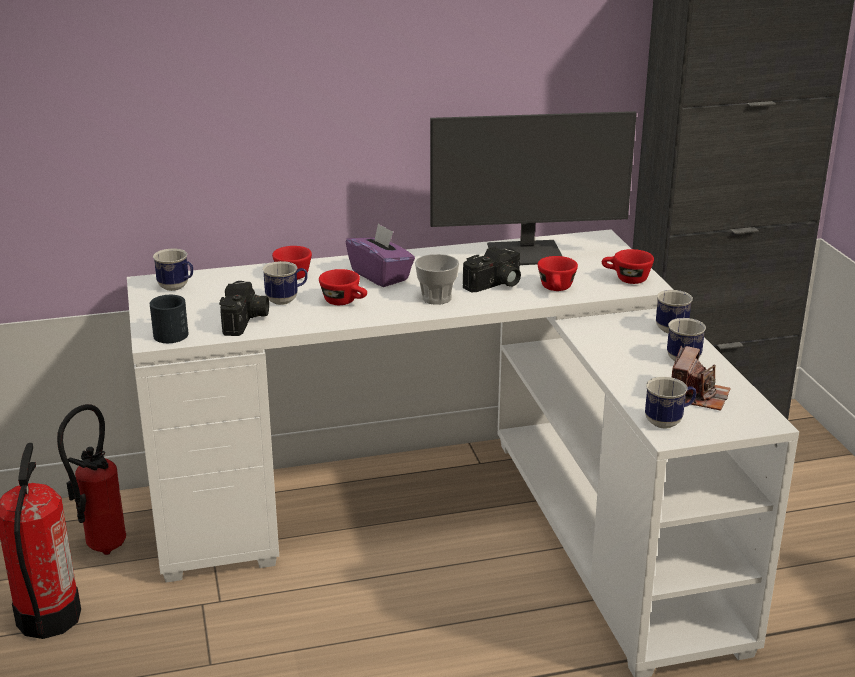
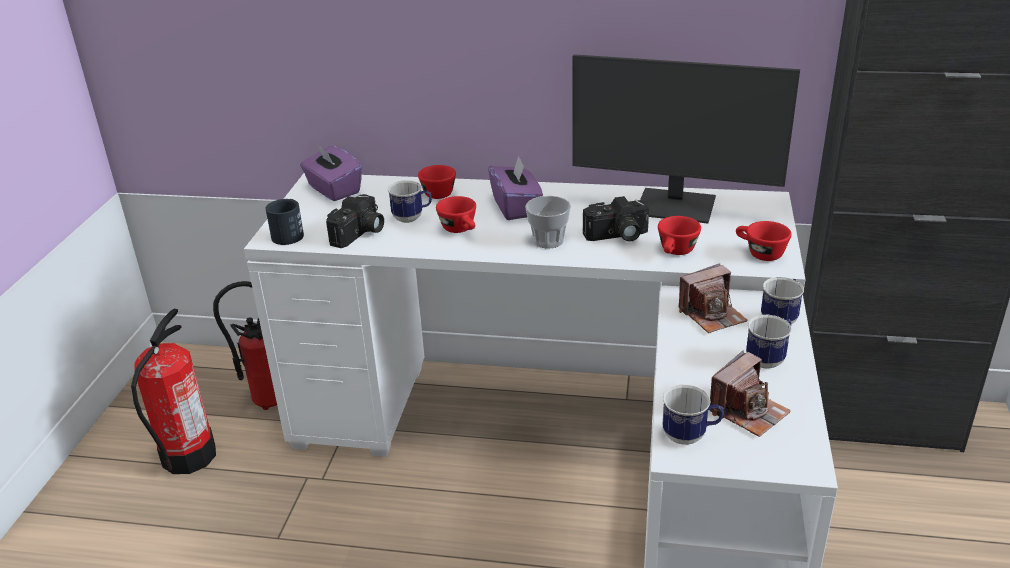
camera: 25 degrees right, 5 degrees up
(177, 287) = (333, 190): mug -> purple tissue box
(615, 334) = (712, 315): none -> camera

